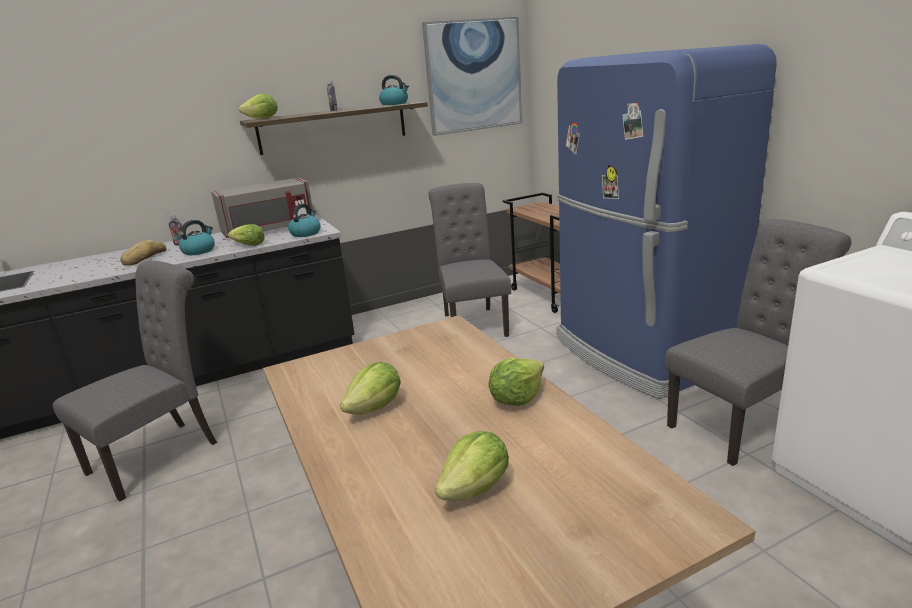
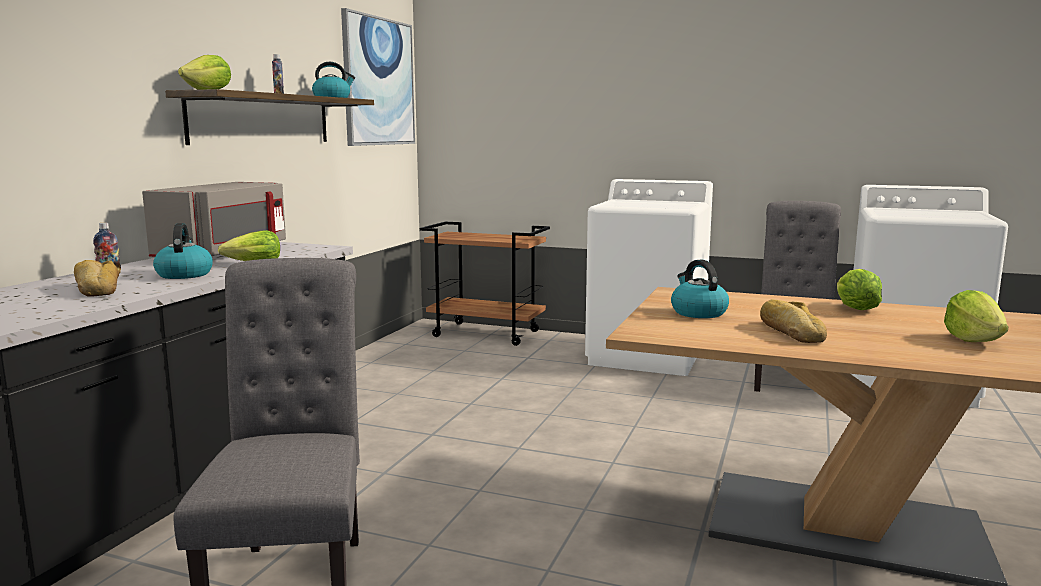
camera: 45 degrees left, 10 degrees down
(306, 233) = (304, 250): kettle -> kettle (698, 312)
(376, 408) = (790, 332): lettuce -> bread
(473, 323) = (449, 367): grey chair -> none
(640, 353) = (647, 356): blue fridge -> white washing machine

